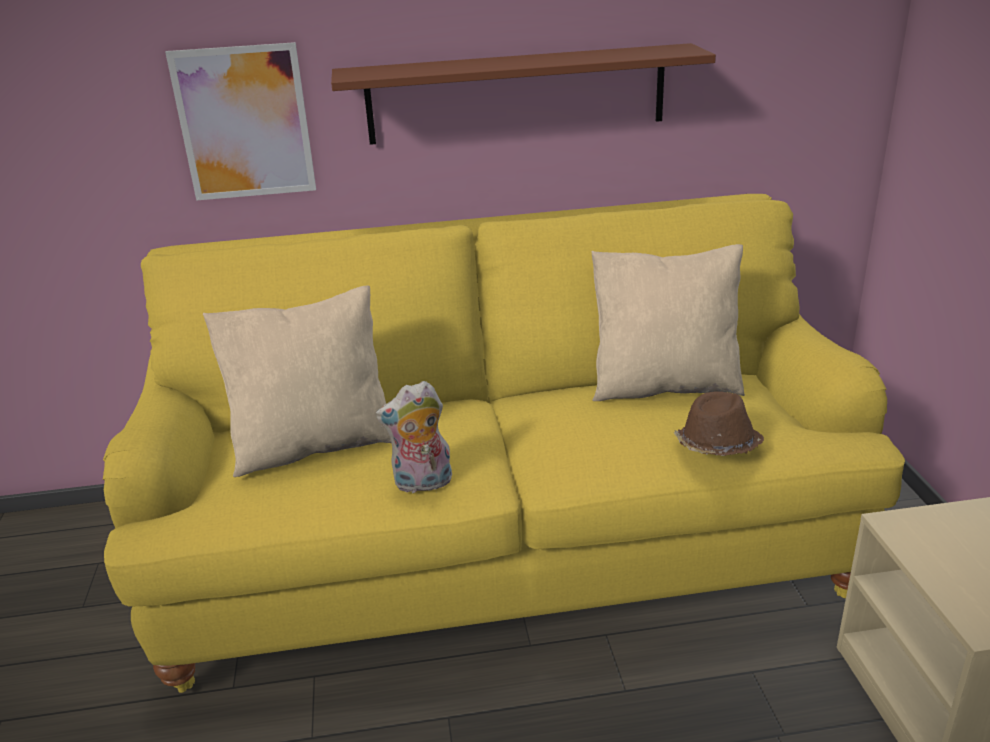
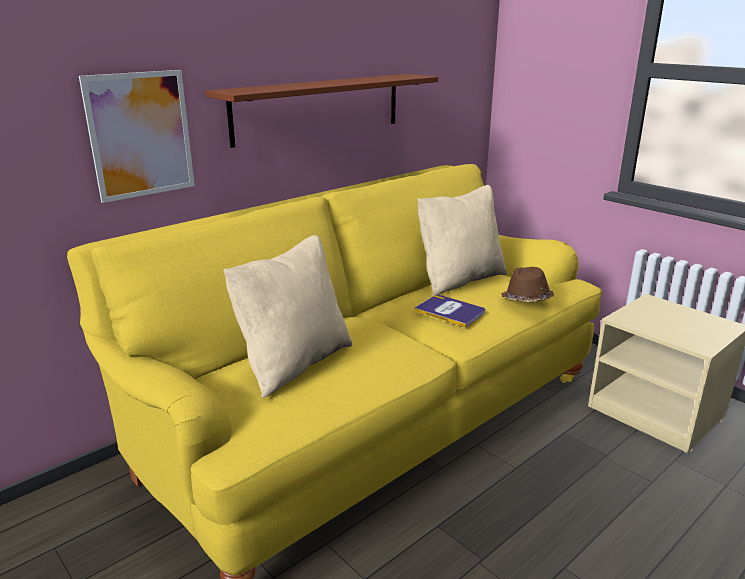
camera: 35 degrees left, 5 degrees down
(422, 484) = (396, 363): plush toy -> none
(579, 432) = (450, 311): none -> book

